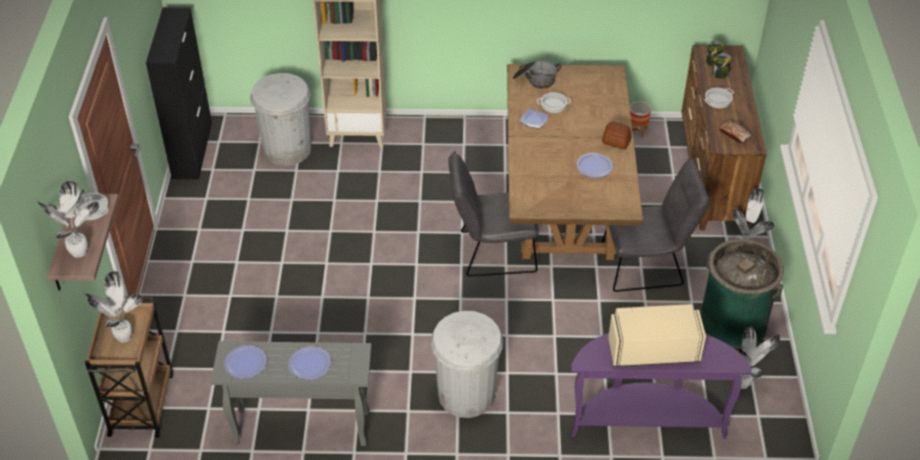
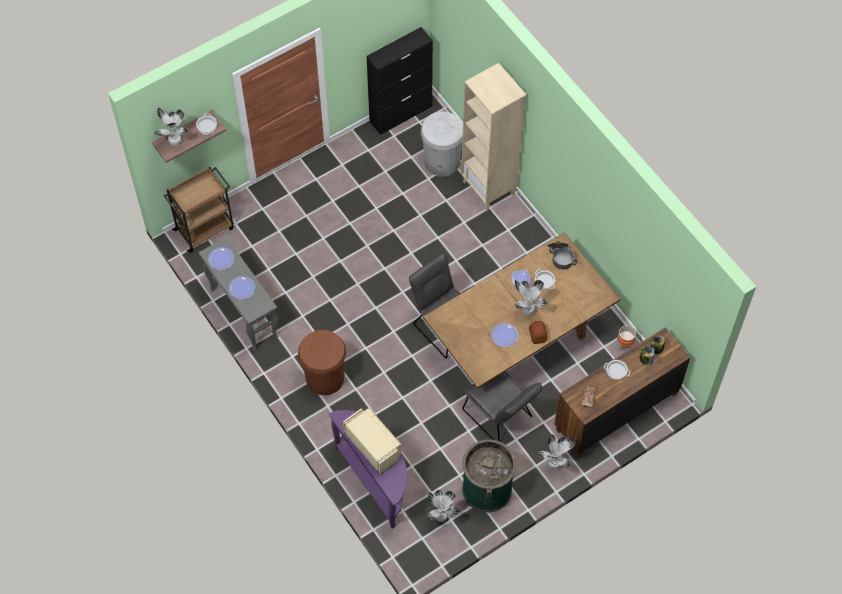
camera: 55 degrees right, 15 degrees up
(122, 338) = (195, 193): potted plant -> potted plant (526, 312)
(466, 394) = (325, 378): white trash can -> brown trash can

